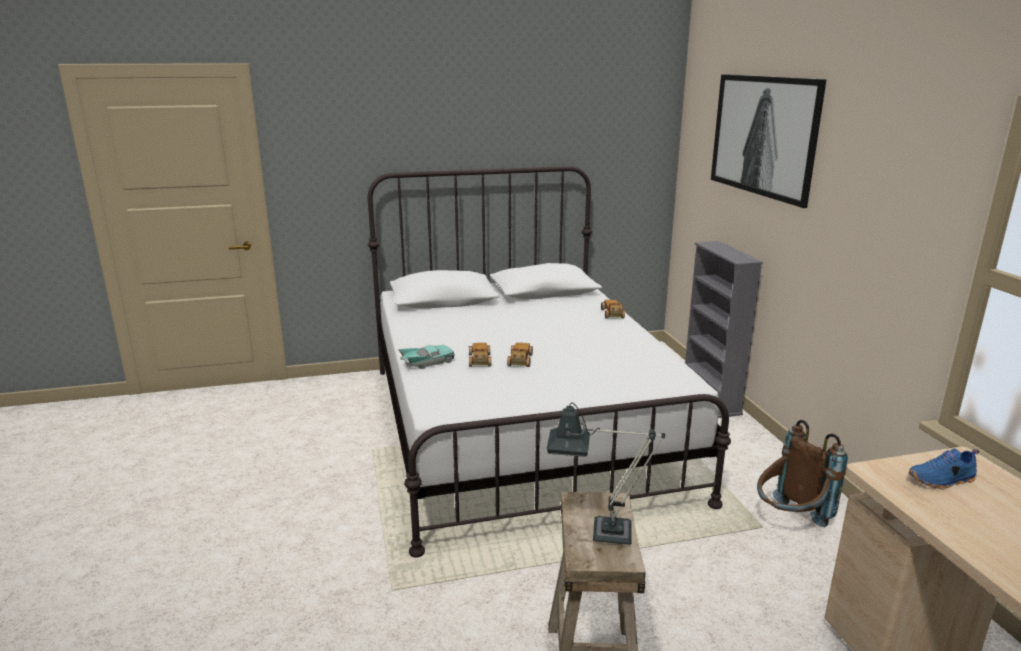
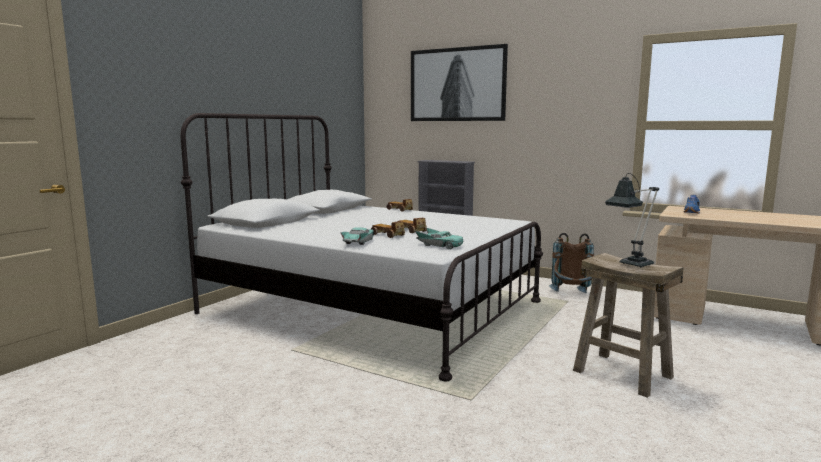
camera: 45 degrees left, 10 degrees down
(478, 398) = (439, 245): none -> turquoise toy car

